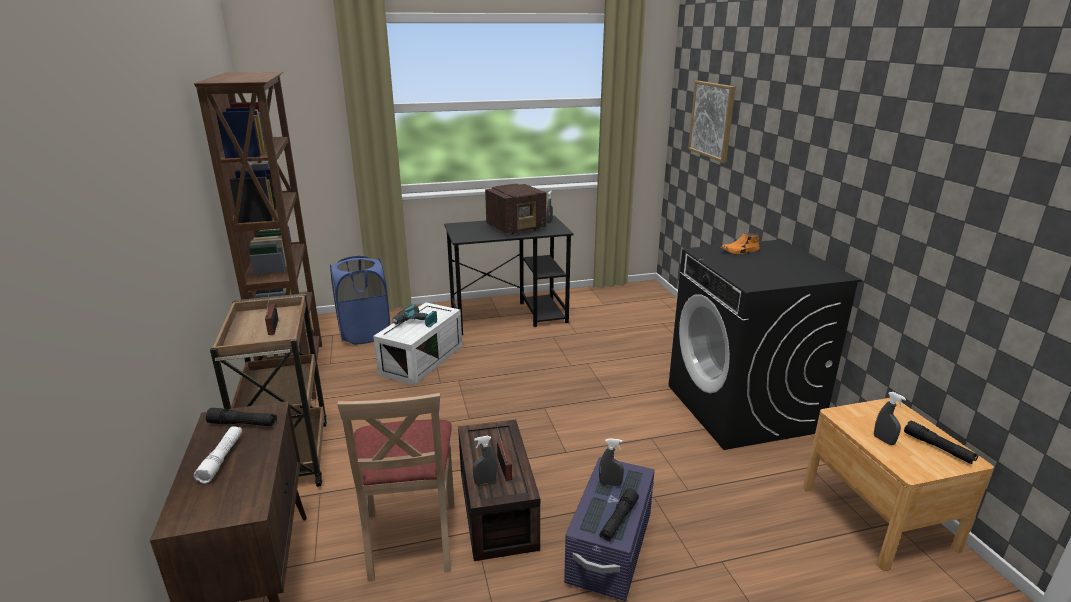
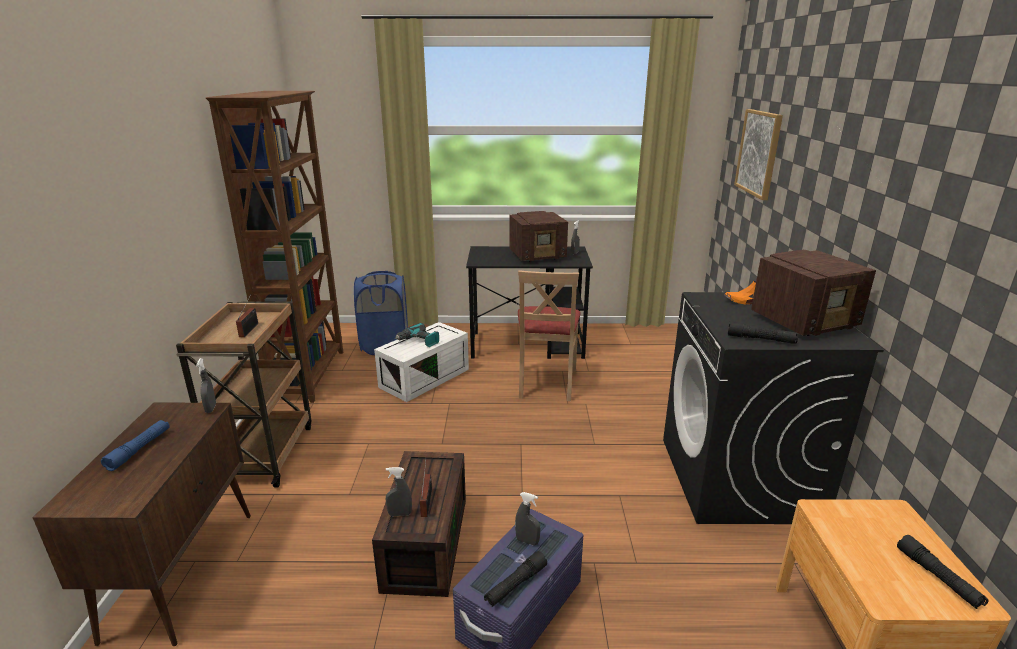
camera: 15 degrees right, 0 degrees up
(222, 458) = (139, 449): white flashlight -> blue flashlight
(243, 424) = (178, 419): black flashlight -> black flashlight (761, 339)
(410, 539) = (330, 557): beige chair -> beige chair (546, 384)
(793, 264) = (805, 322): none -> radio
(883, 440) = (864, 553): grey spray bottle -> grey spray bottle (211, 408)

